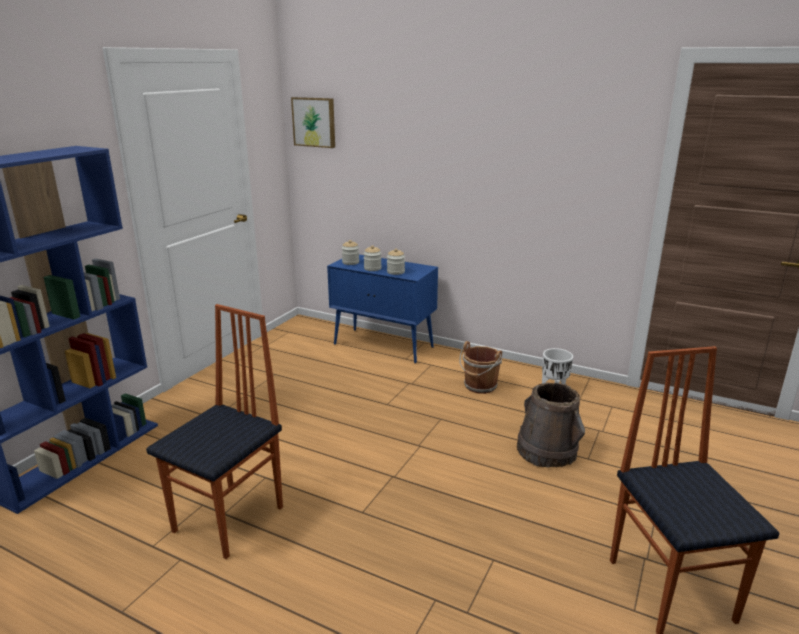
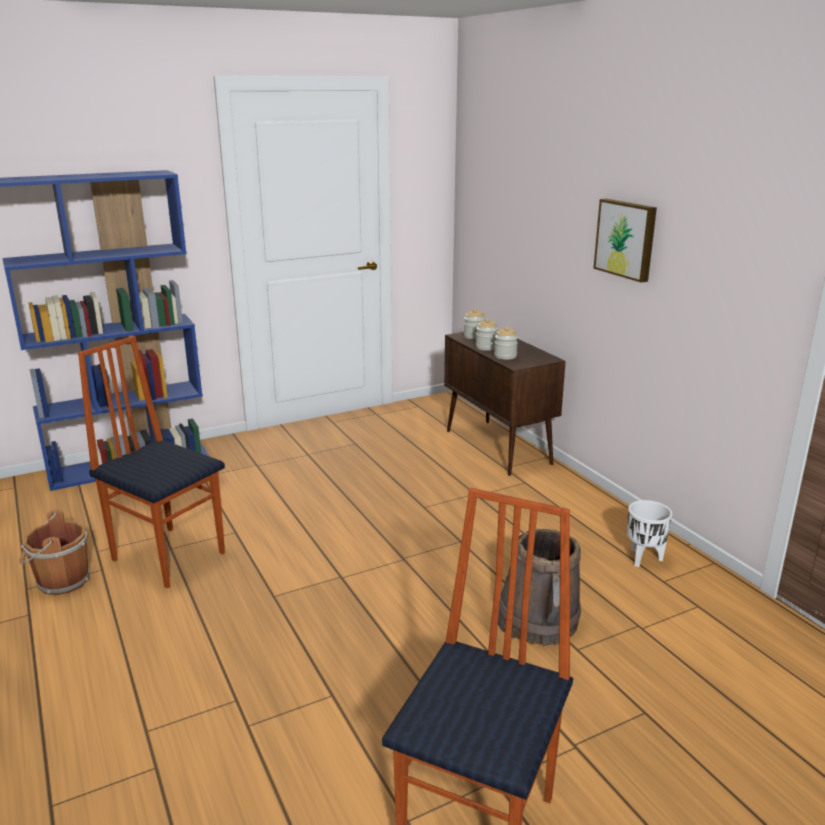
camera: 35 degrees right, 0 degrees up
(231, 519) = (169, 555): chair -> chair turned 120 degrees counterclockwise
(314, 122) = (477, 163): picture -> picture (626, 239)
(384, 346) = (498, 447): blue cabinet -> brown cabinet
(480, 386) = (551, 524): brown bucket -> brown bucket (61, 581)

